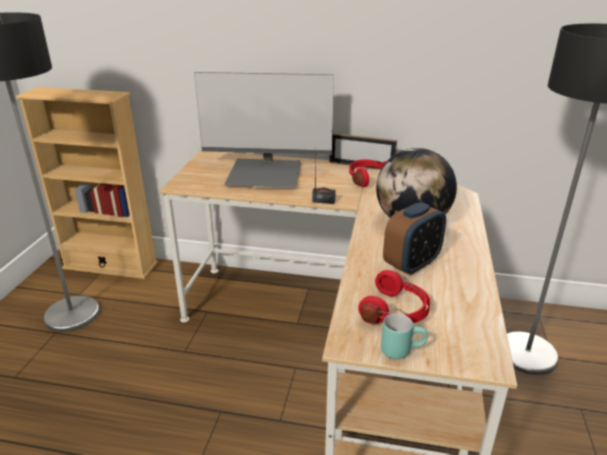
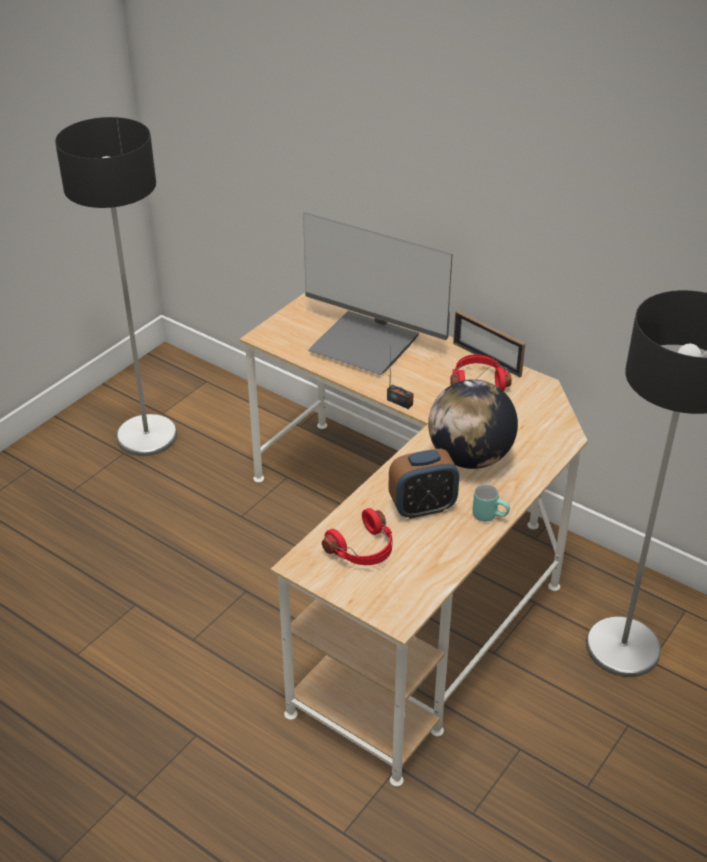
camera: 25 degrees right, 10 degrees up
(110, 265) = (209, 384): beige bookcase -> none
(401, 349) = (338, 584): turquoise mug -> turquoise mug (490, 515)

